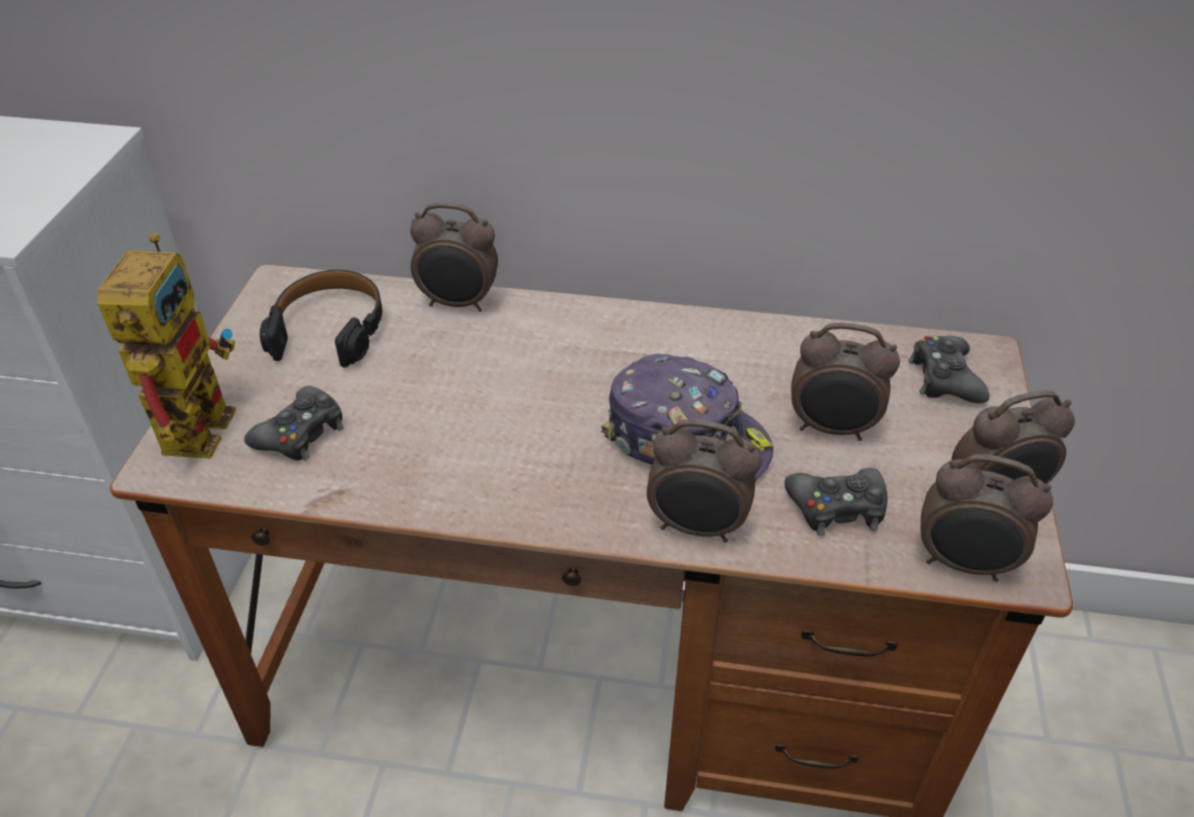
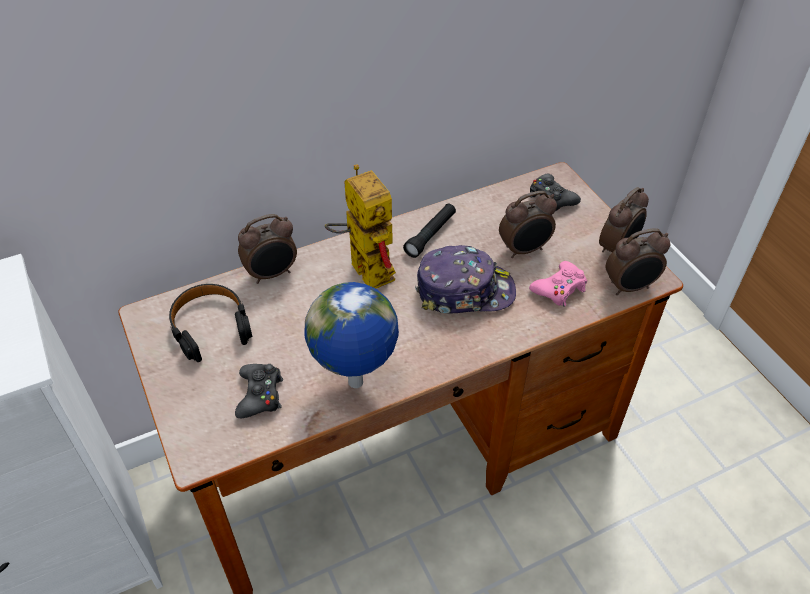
camera: 35 degrees left, 5 degrees up
(198, 418) = (187, 420): toy robot -> toy robot (363, 267)
(423, 482) = (356, 384): none -> globe
(697, 527) = (508, 332): alarm clock -> none
(708, 348) = (430, 235): none -> black flashlight
(837, 508) = (559, 289): black game controller -> pink game controller

